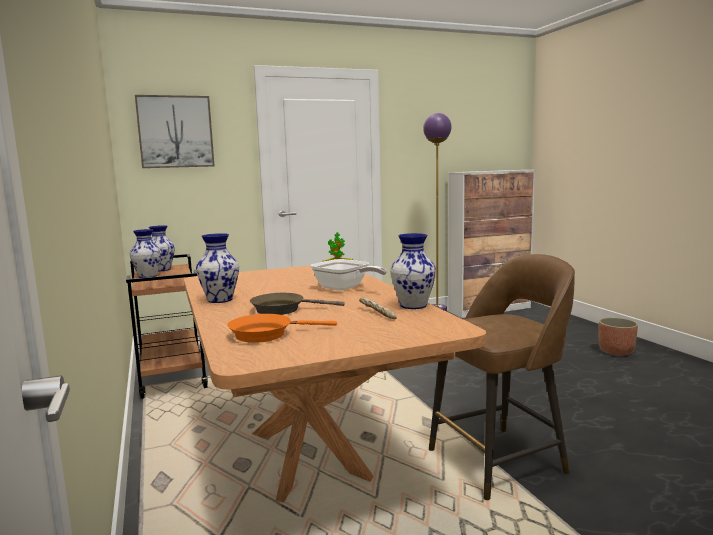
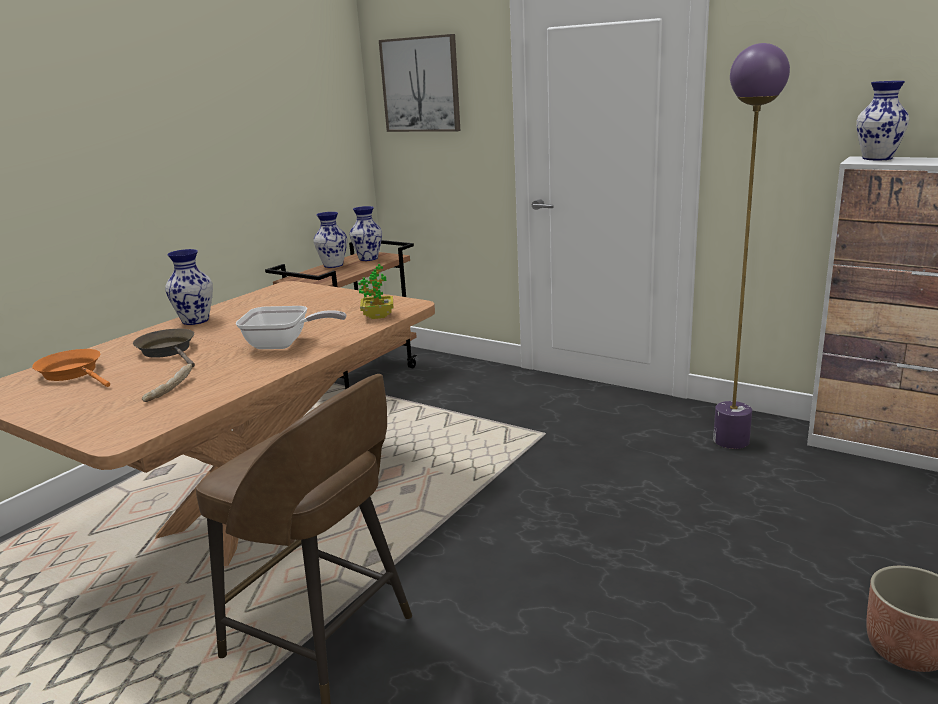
camera: 55 degrees right, 10 degrees up
(344, 288) = (284, 344): frying pan -> frying pan turned 90 degrees counterclockwise
(412, 305) = (218, 393): vase -> vase (876, 158)

